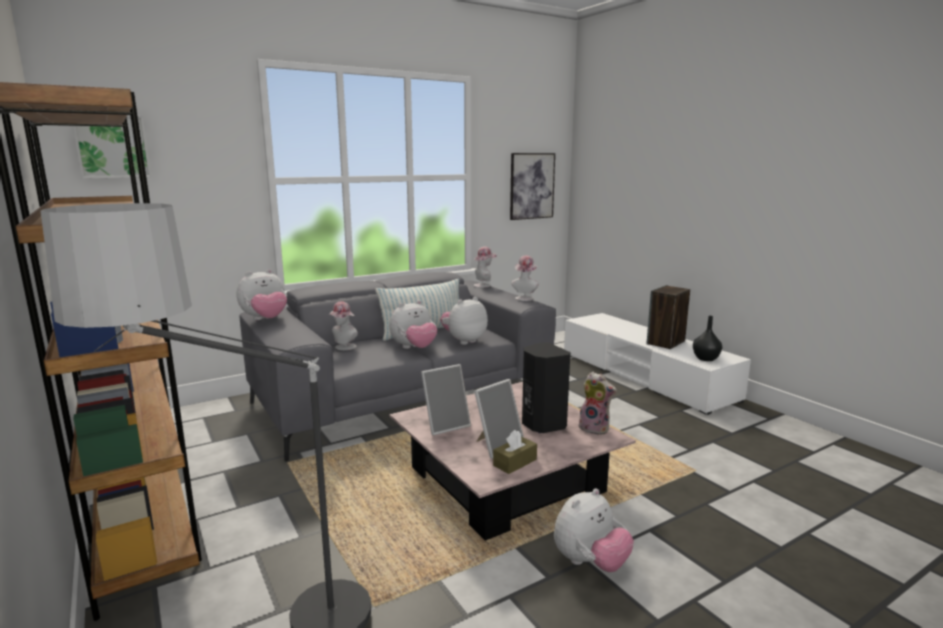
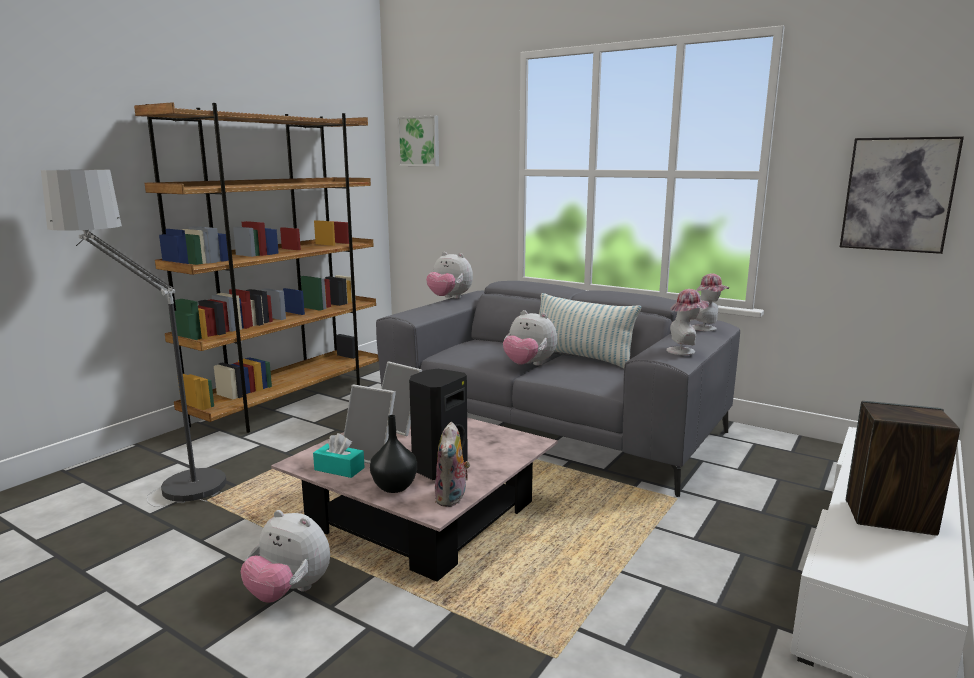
camera: 65 degrees right, 0 degrees up
(343, 347) = (488, 343): hat -> none
(464, 341) = (579, 377): plush toy -> none
(515, 462) = (339, 469): brown tissue box -> turquoise tissue box
(705, 358) = (865, 565): black vase -> black vase (394, 486)

